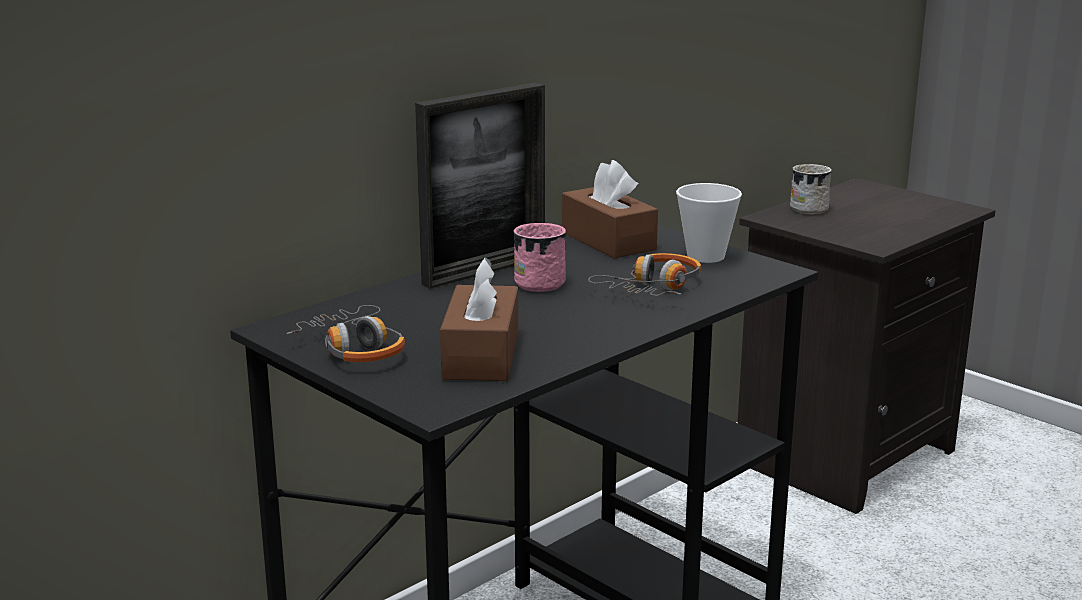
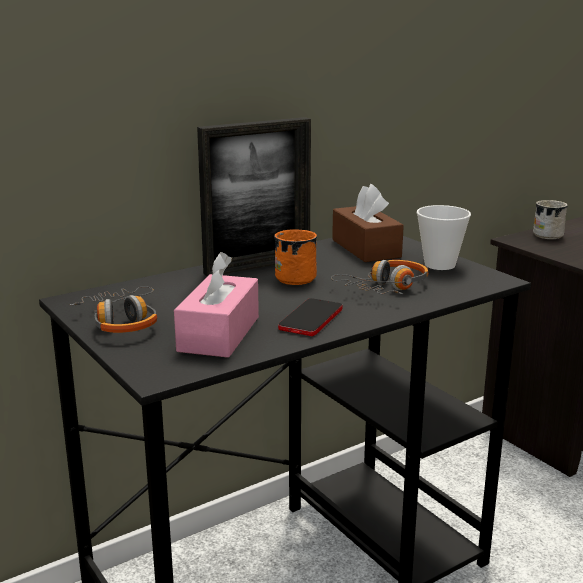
camera: 10 degrees right, 0 degrees up
(481, 355) = (219, 334): brown tissue box -> pink tissue box
(542, 281) = (299, 276): pink mug -> orange mug
(581, 331) = (311, 319): none -> phone

